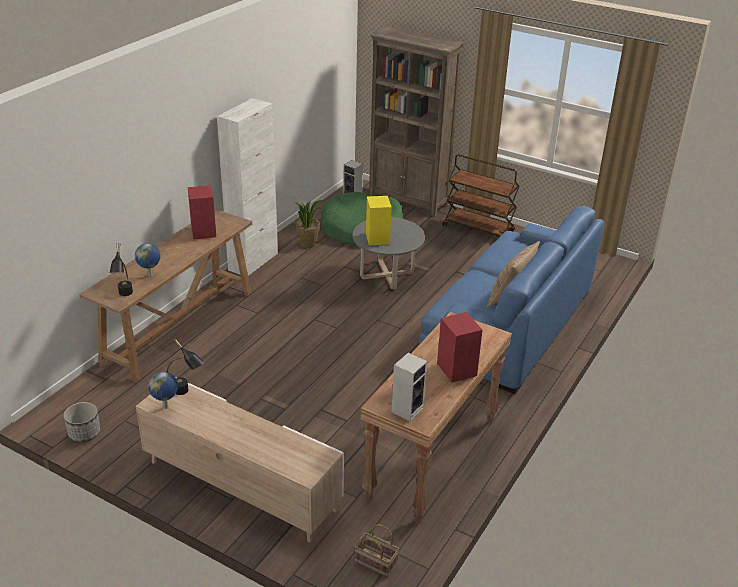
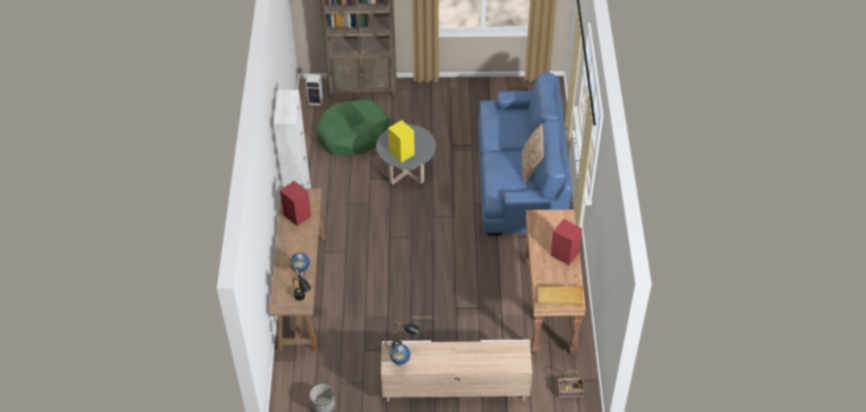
camera: 30 degrees left, 15 degrees up
(308, 243) = (324, 168): potted plant -> none
(407, 409) = (560, 297): speaker -> beige tray
(478, 229) = (437, 94): brown cart -> none

